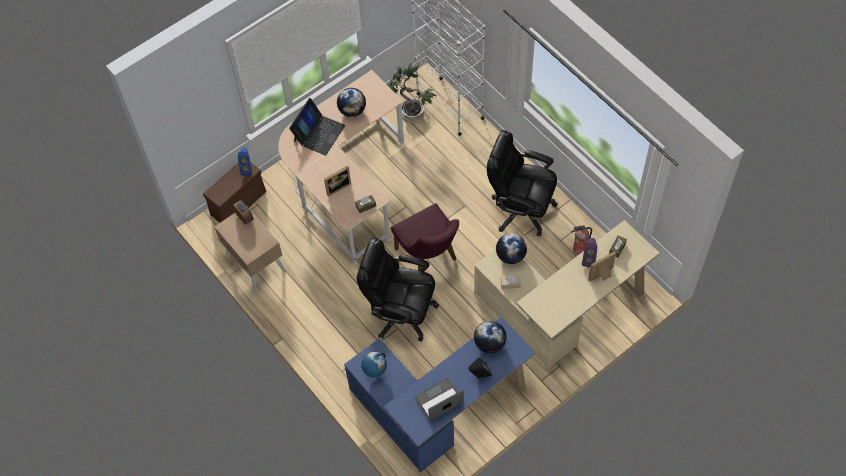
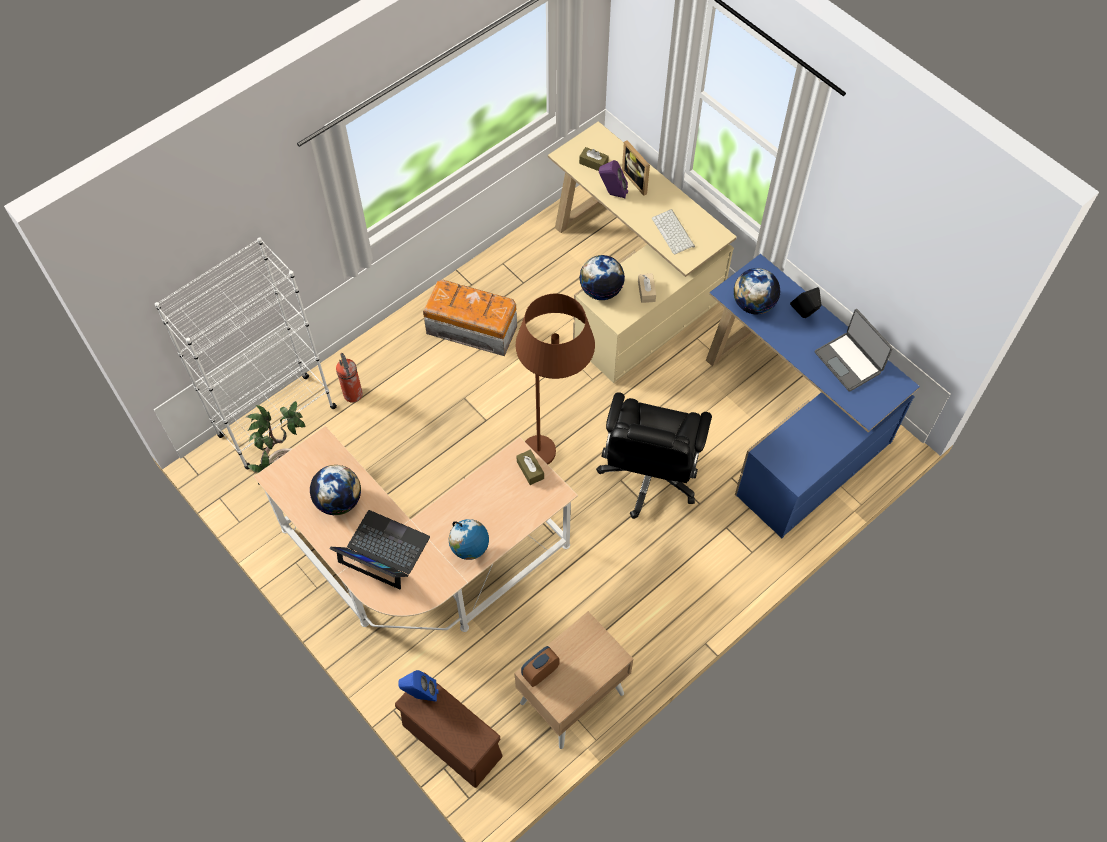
camera: 95 degrees left, 0 degrees up
(337, 187) = (493, 514): picture frame -> none
(375, 372) = (805, 454): globe -> globe (470, 551)
(429, 258) = (554, 442): purple chair -> brown floor lamp
(520, 209) = (471, 328): black office chair -> storage box
(553, 297) = (674, 232): none -> keyboard
(578, 250) = (538, 262): fire extinguisher -> fire extinguisher (353, 395)

